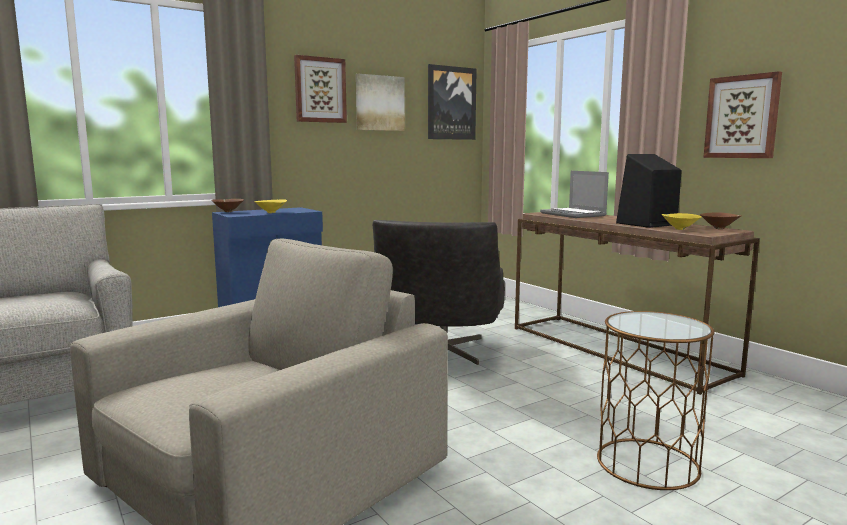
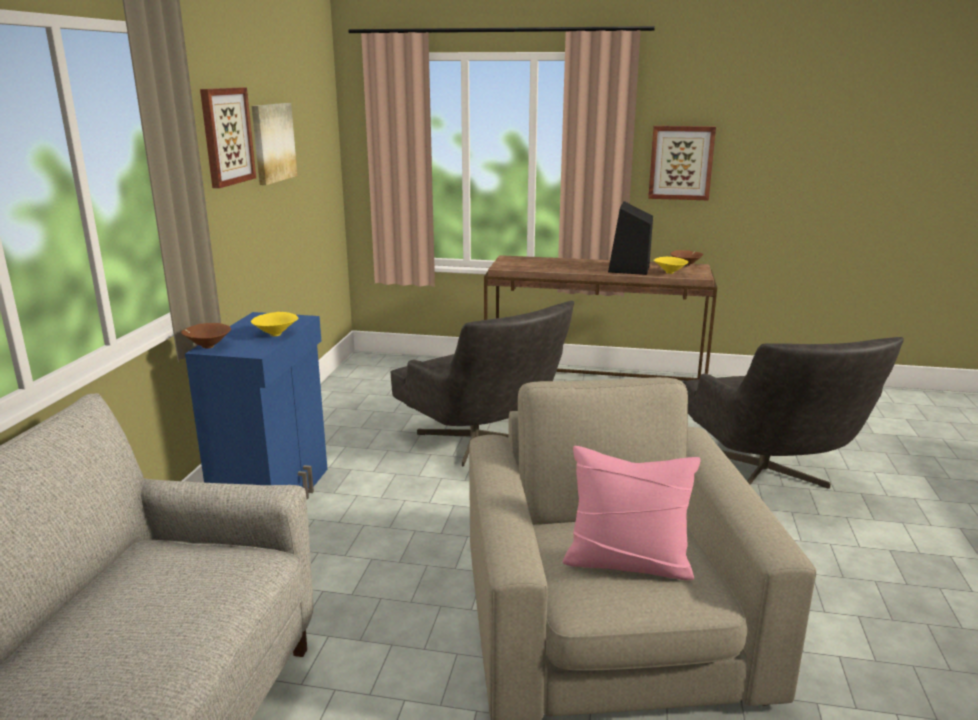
camera: 45 degrees left, 10 degrees up
(205, 385) = (627, 562): none -> pink pillow
(451, 103) = (320, 129): picture -> none
(574, 214) = (536, 263): laptop -> none
(647, 463) = (770, 477): brown side table -> grey armchair

